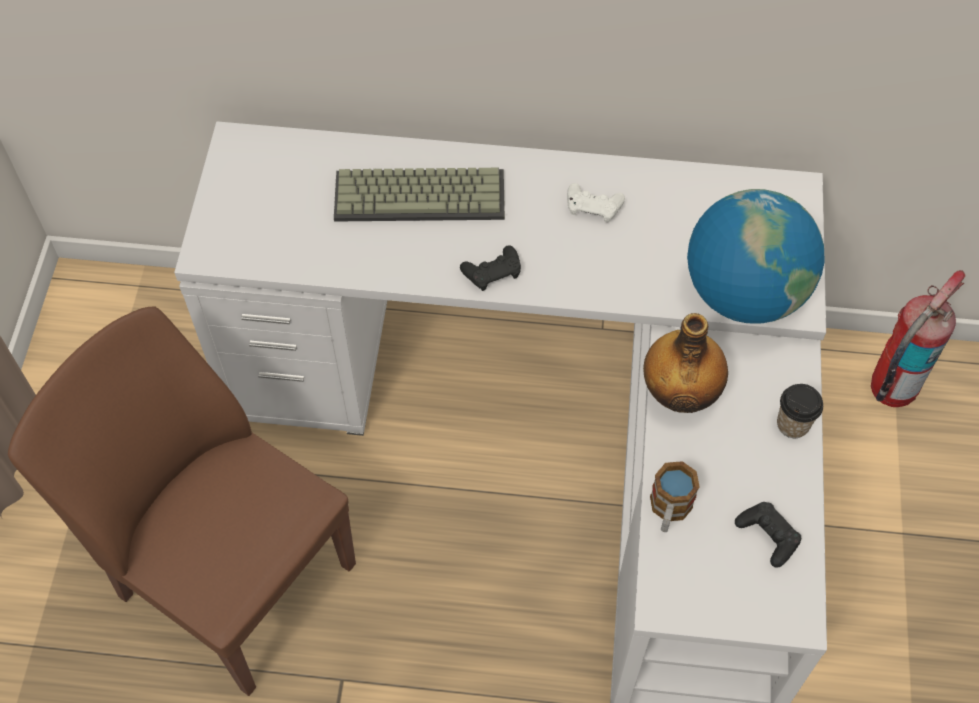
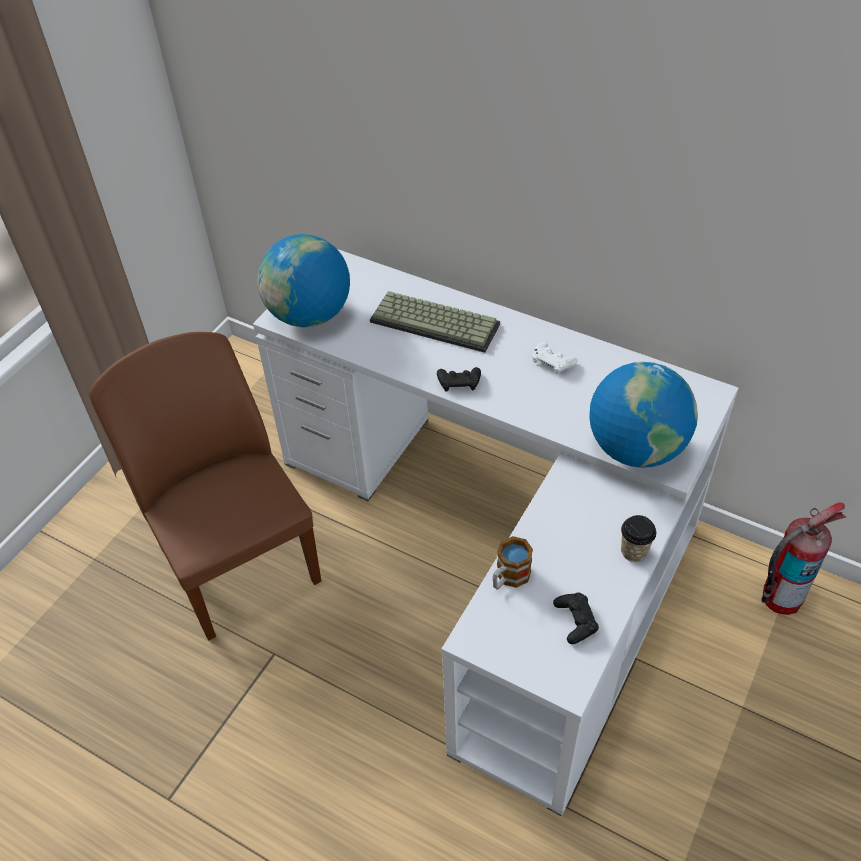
camera: 25 degrees right, 10 degrees down
(247, 235) = (309, 315): none -> globe
(680, 393) = (558, 503): bottle -> none

